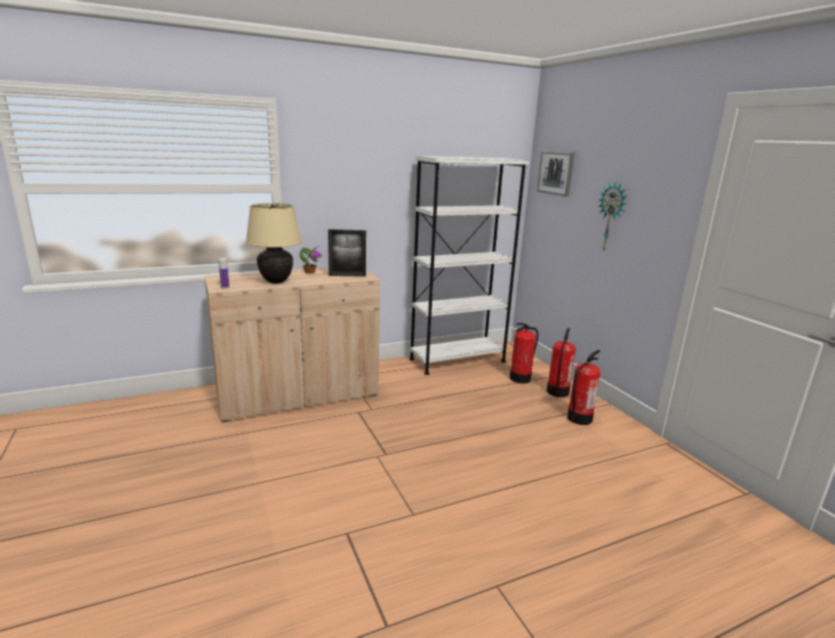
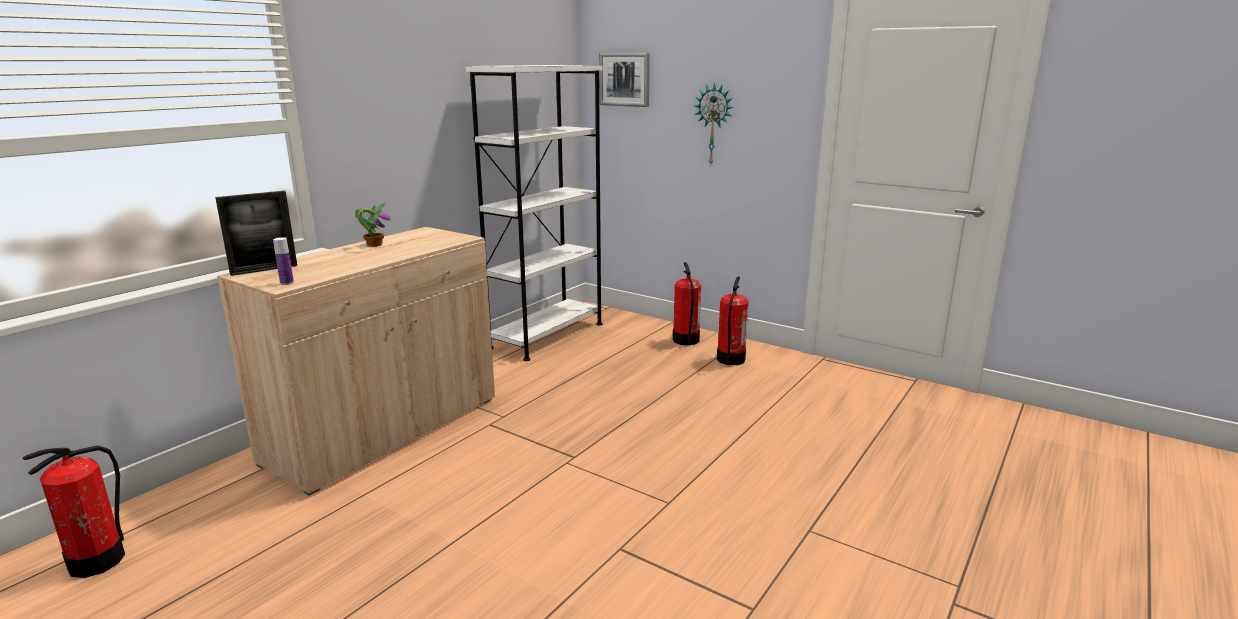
camera: 30 degrees left, 0 degrees up
(276, 282) = (351, 263): beige table lamp -> none
(347, 275) = (434, 240): picture frame -> picture frame (264, 270)
(520, 378) = (636, 337): fire extinguisher -> fire extinguisher (98, 561)

